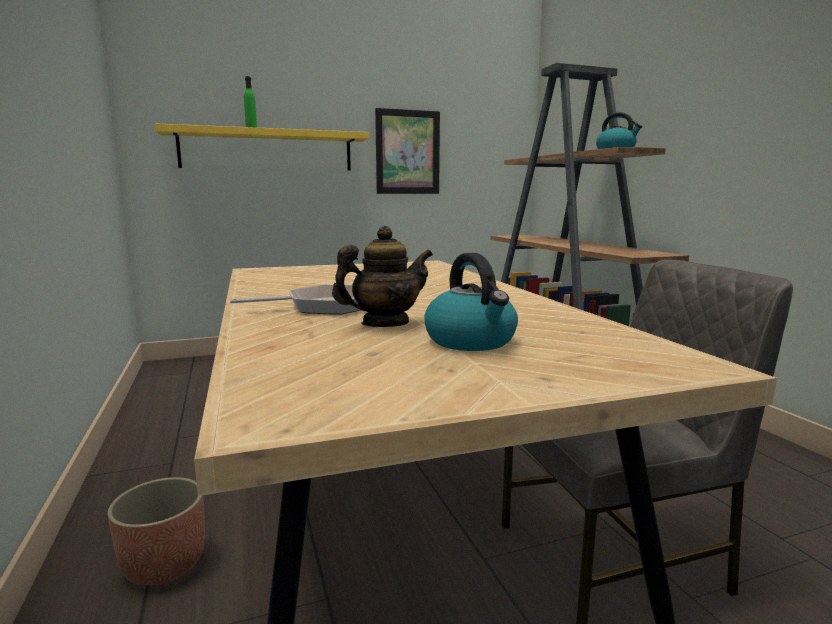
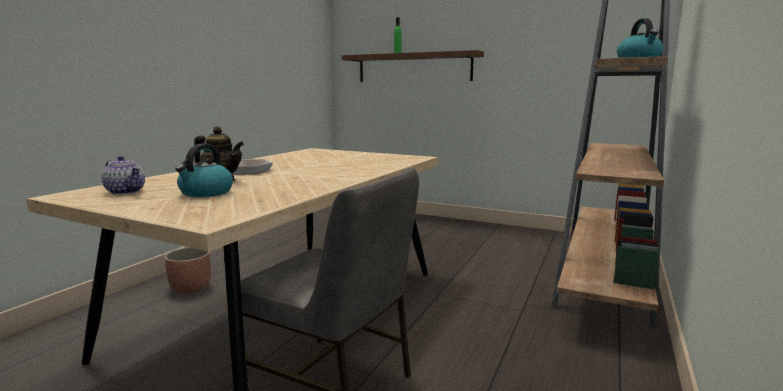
camera: 45 degrees right, 0 degrees up
(267, 150) = (413, 68): yellow shelf -> brown shelf
(347, 374) = (126, 191): none -> teapot
(407, 152) = (524, 64): picture -> none

